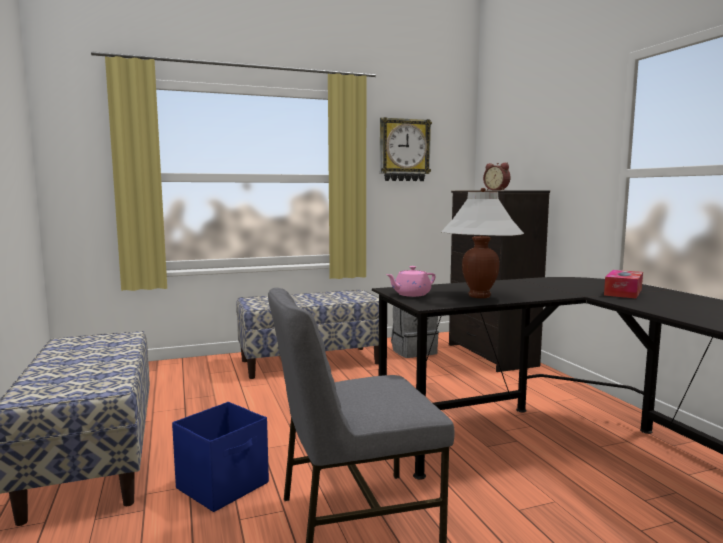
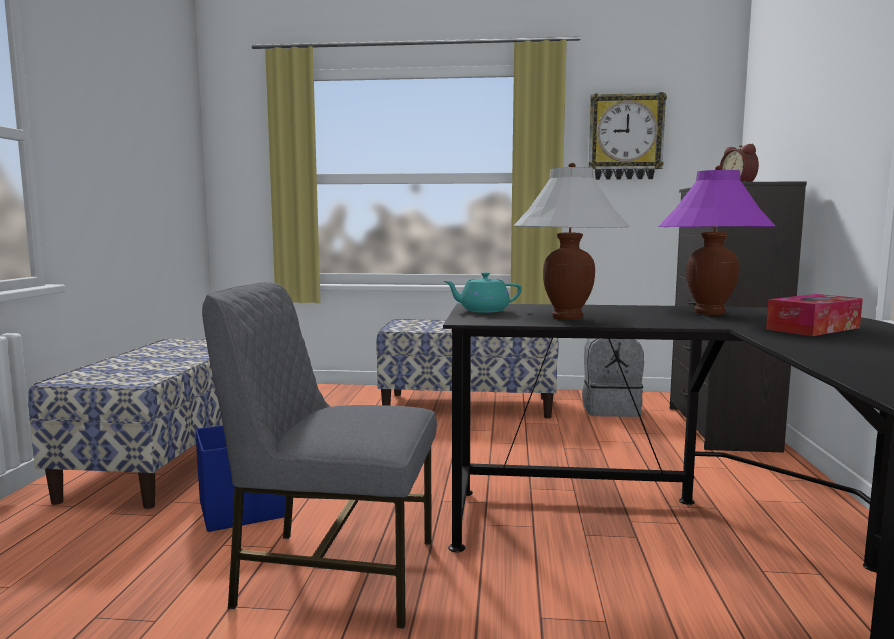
camera: 25 degrees right, 0 degrees up
(411, 294) = (483, 311): pink teapot -> turquoise teapot
(546, 284) = (710, 313): none -> purple table lamp

